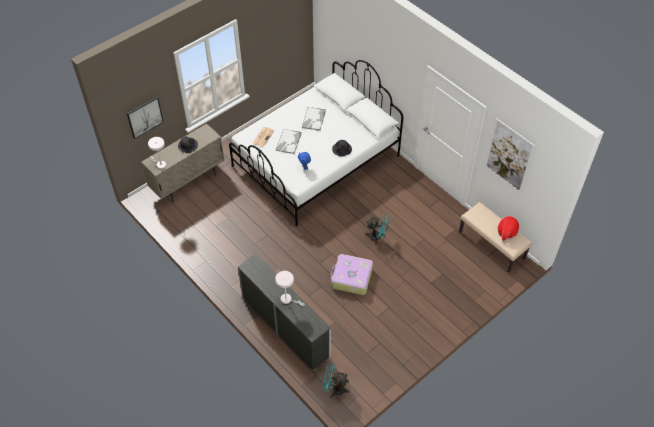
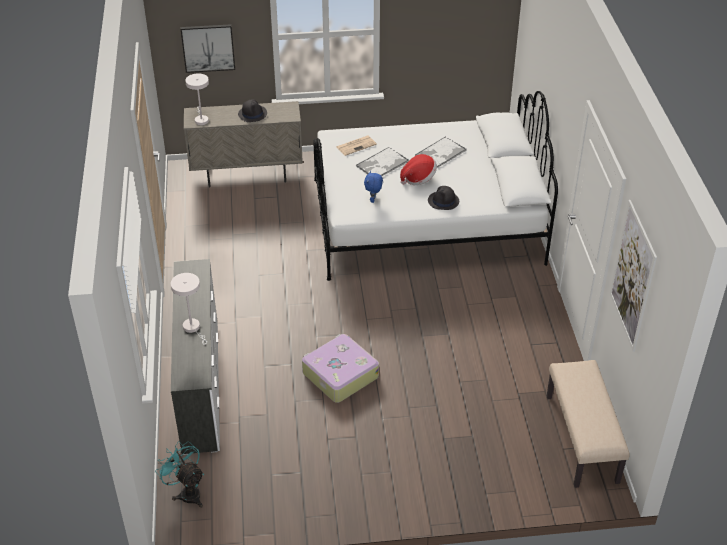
camera: 35 degrees right, 10 degrees down
(377, 237) = (421, 345): turquoise fan -> none
(506, 232) = (598, 417): hat -> hat (418, 178)

